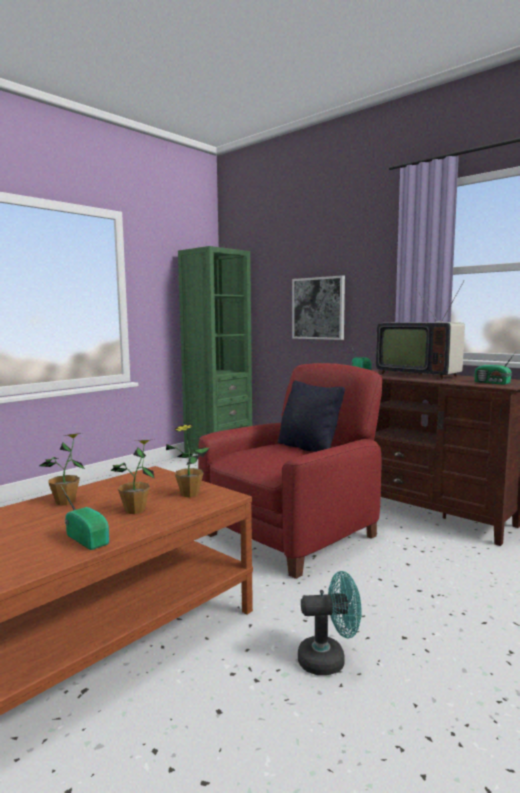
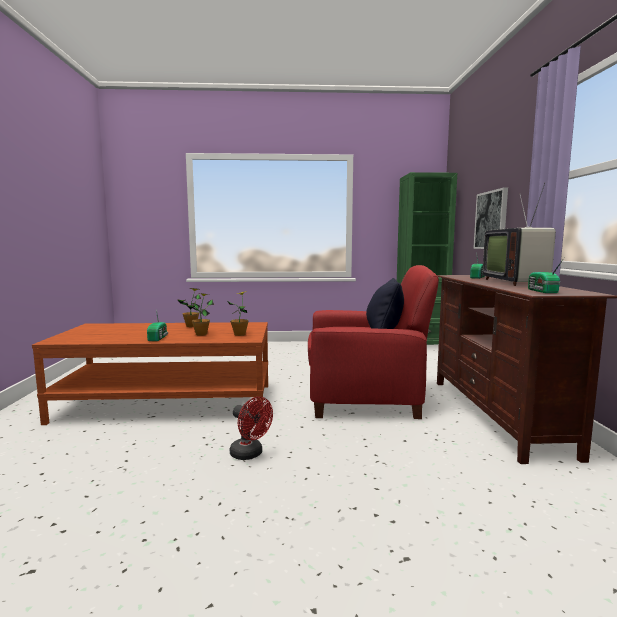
camera: 45 degrees right, 0 degrees up
(329, 660) = (250, 454): turquoise fan -> red fan

